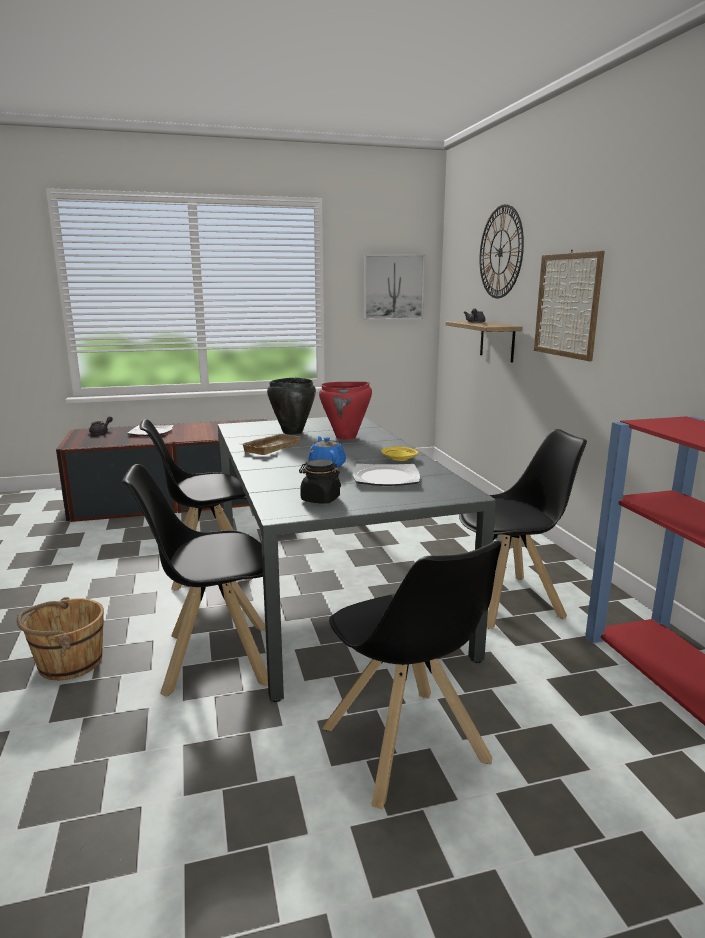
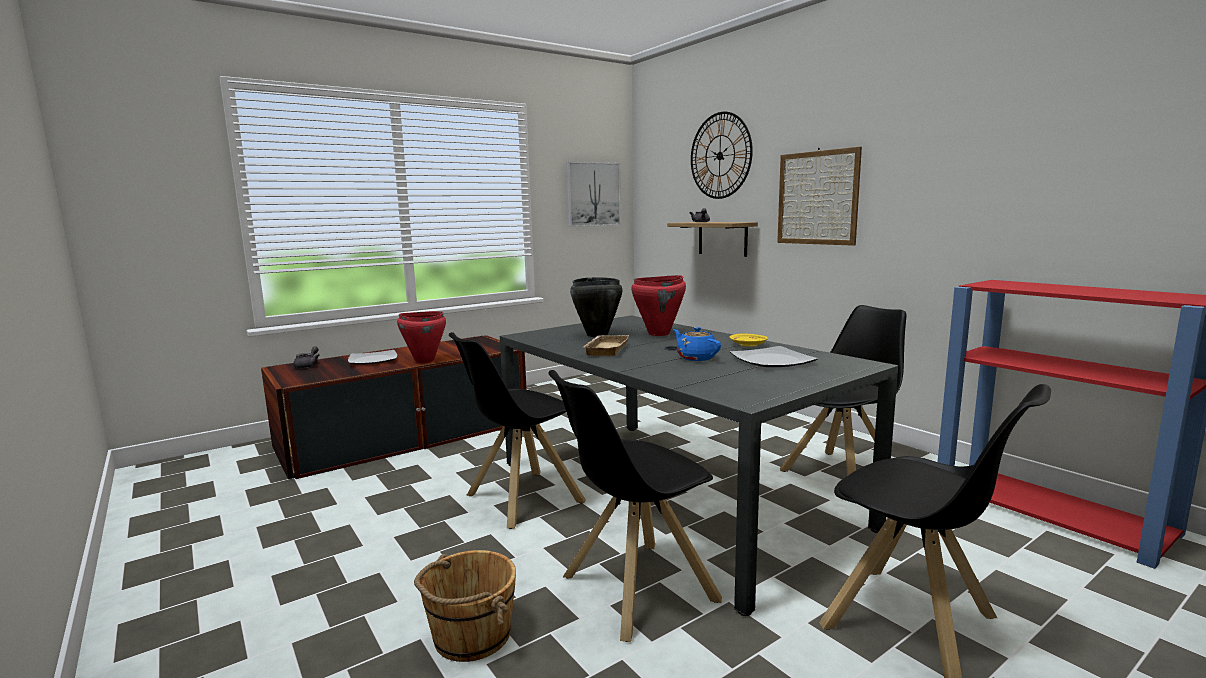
camera: 20 degrees left, 5 degrees down
(185, 438) = (424, 361): none -> red cooking pot
(320, 499) = (754, 385): black jar -> none

